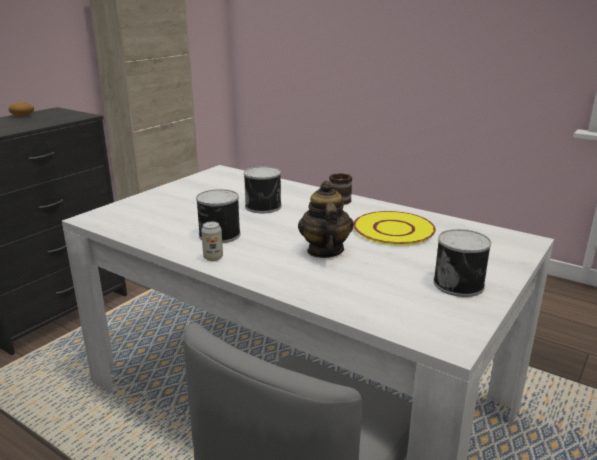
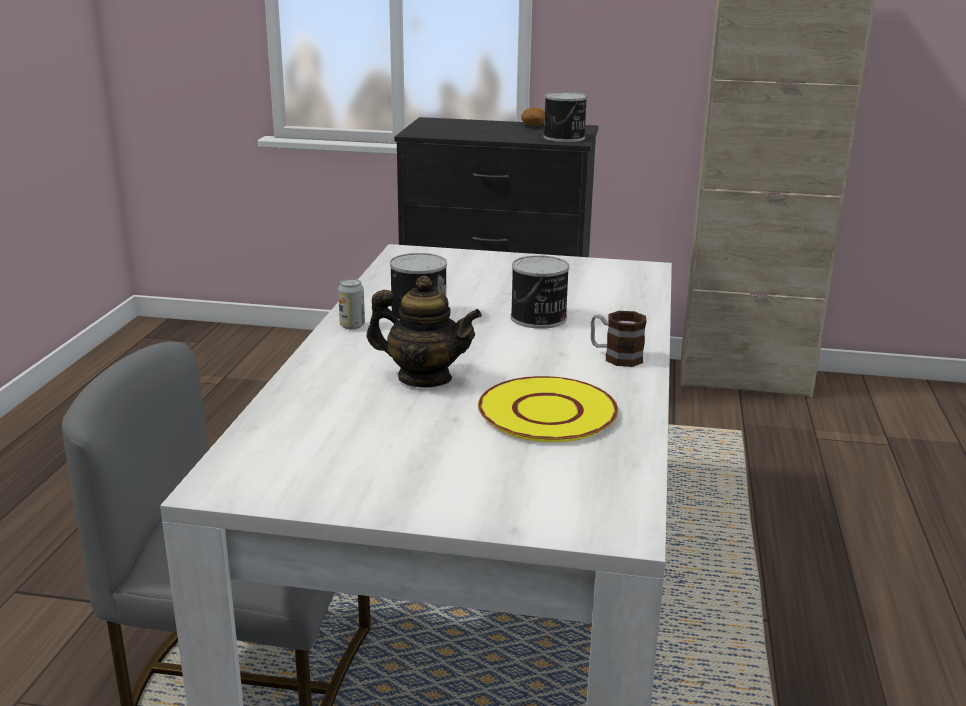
camera: 65 degrees right, 0 degrees up
(324, 251) = (424, 378): teapot -> teapot turned 45 degrees clockwise
(459, 284) = (388, 480): can -> can (565, 138)

